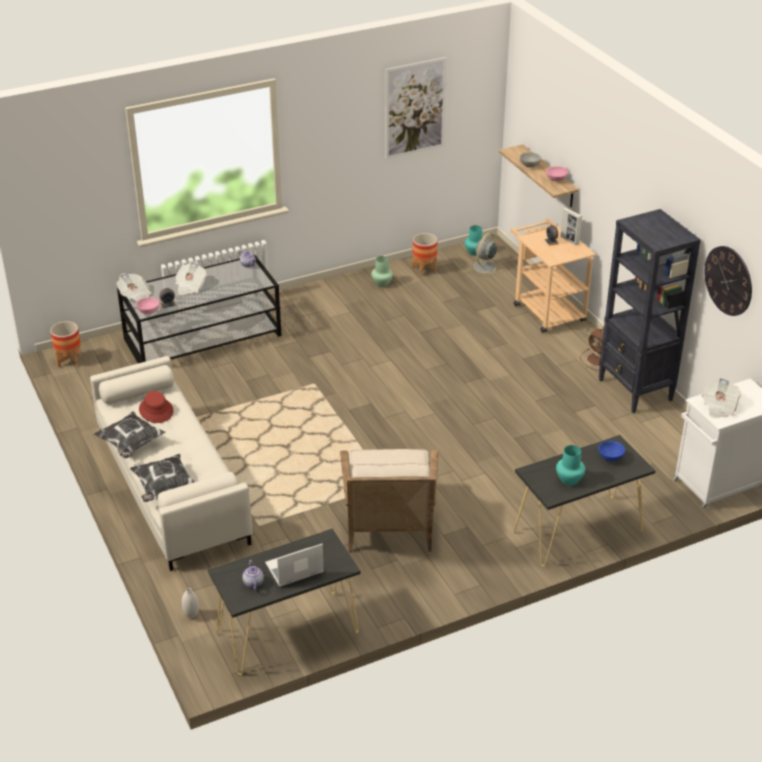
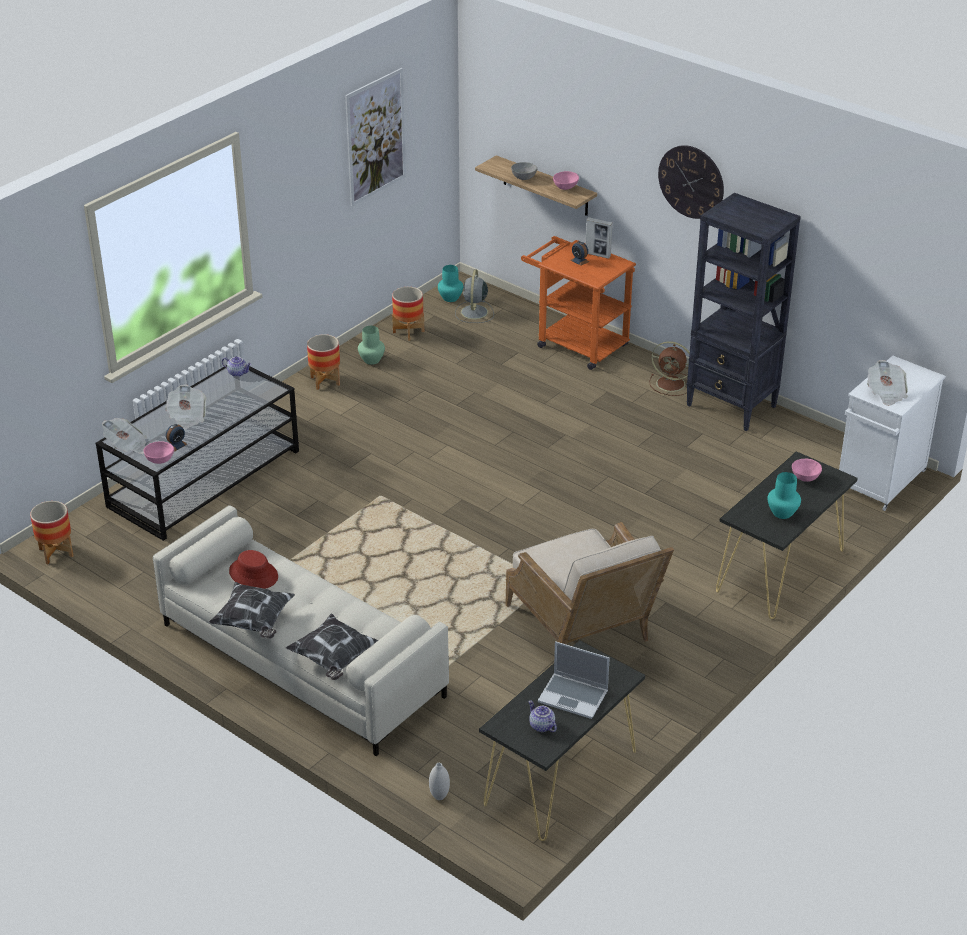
camera: 25 degrees left, 0 degrees up
(294, 569) = (574, 696): laptop -> laptop turned 105 degrees counterclockwise
(337, 290) = (325, 381): none -> planter
(545, 309) = (576, 343): beige cart -> orange cart
(610, 458) = (804, 478): blue bowl -> pink bowl
(728, 280) = (846, 254): wall clock -> wall clock (691, 181)

